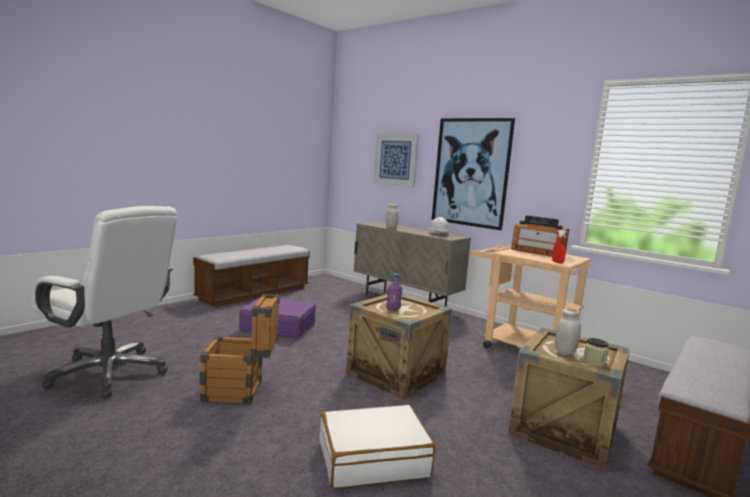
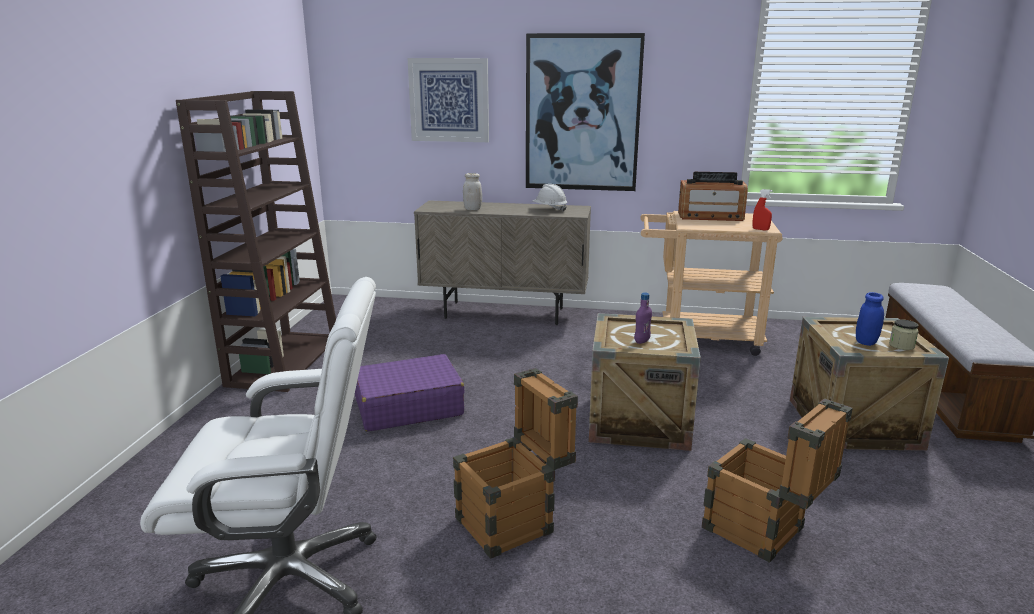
camera: 30 degrees left, 10 degrees up
(255, 293) = (285, 361): bench -> brown bookcase
(373, 459) = (764, 534): white suitcase -> crate
(565, 352) = (866, 342): white jar -> blue jar

